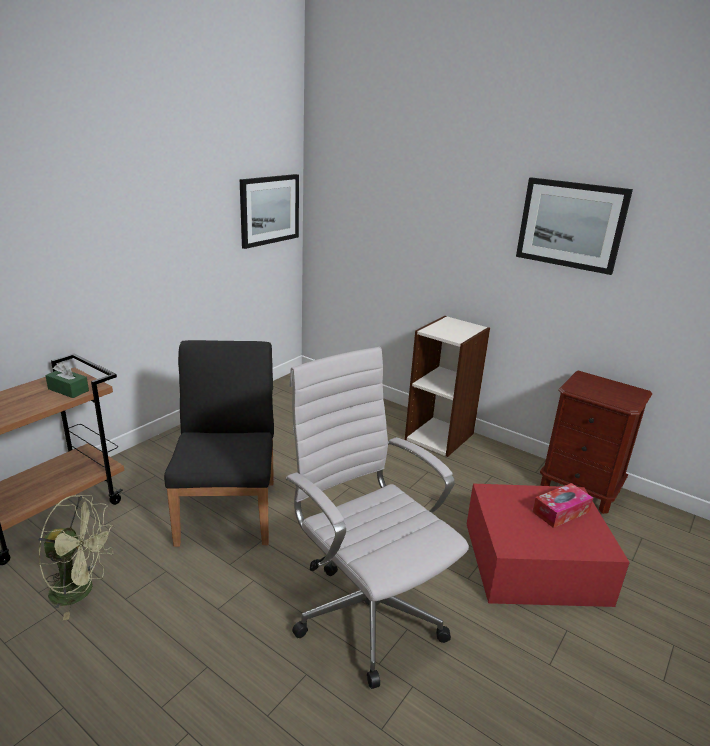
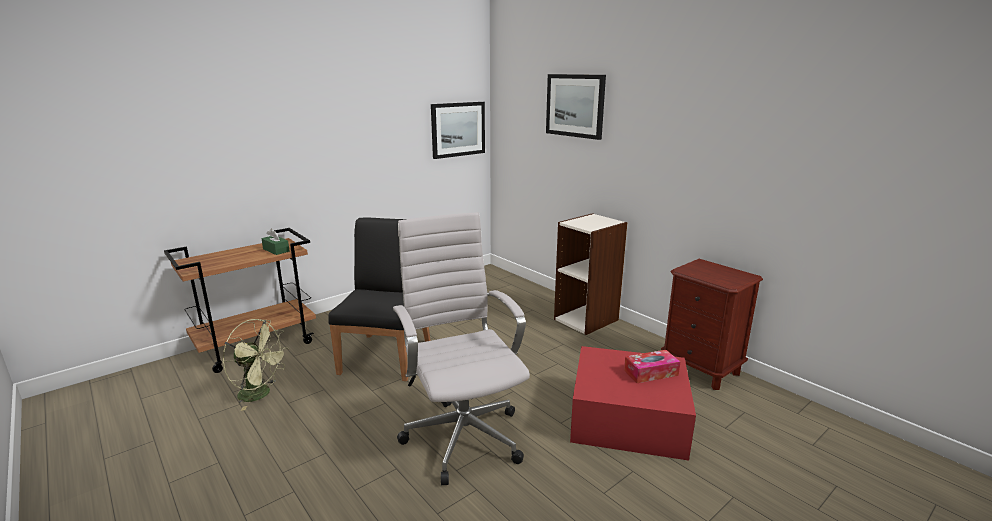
camera: 15 degrees right, 5 degrees down
(571, 224) = (686, 127): picture -> picture (575, 105)

